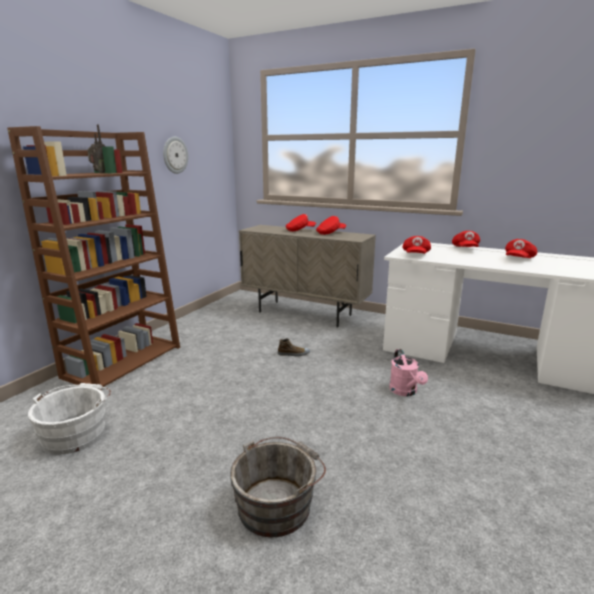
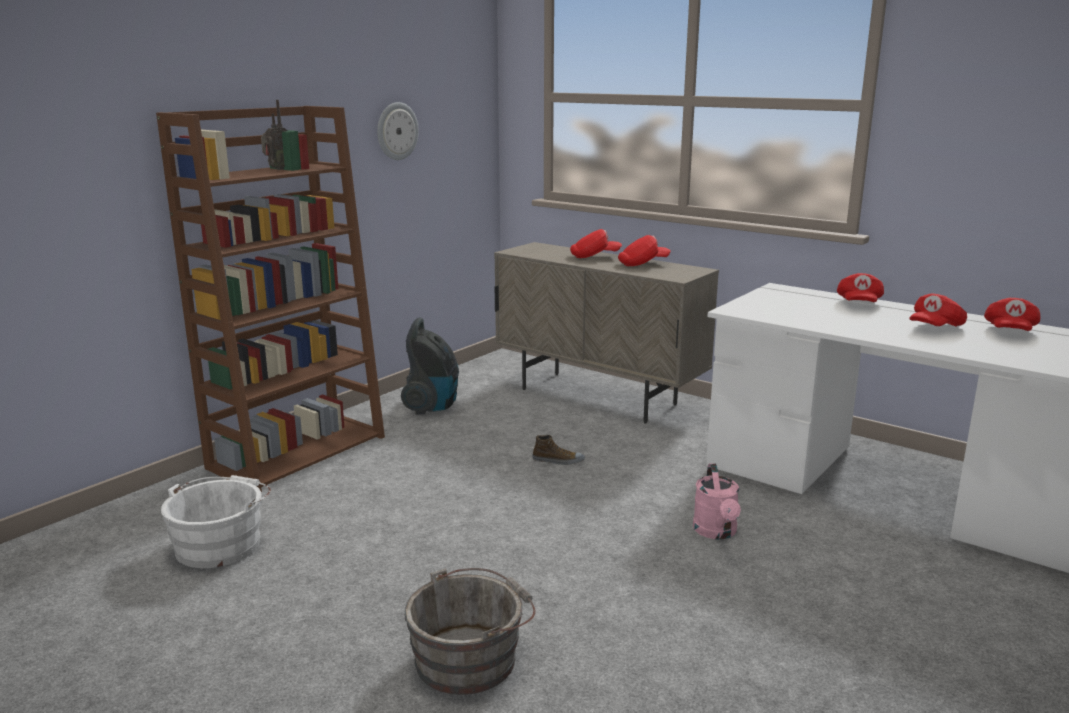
camera: 10 degrees right, 0 degrees up
(206, 326) = (433, 406): none -> vacuum cleaner
(415, 255) = (762, 312): red cap -> red cap (1009, 331)

